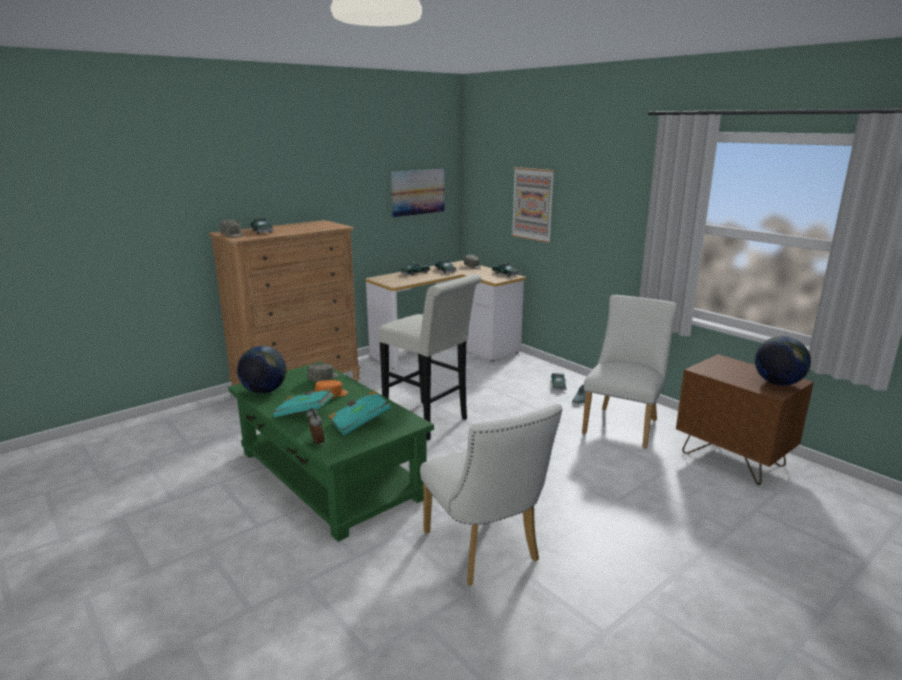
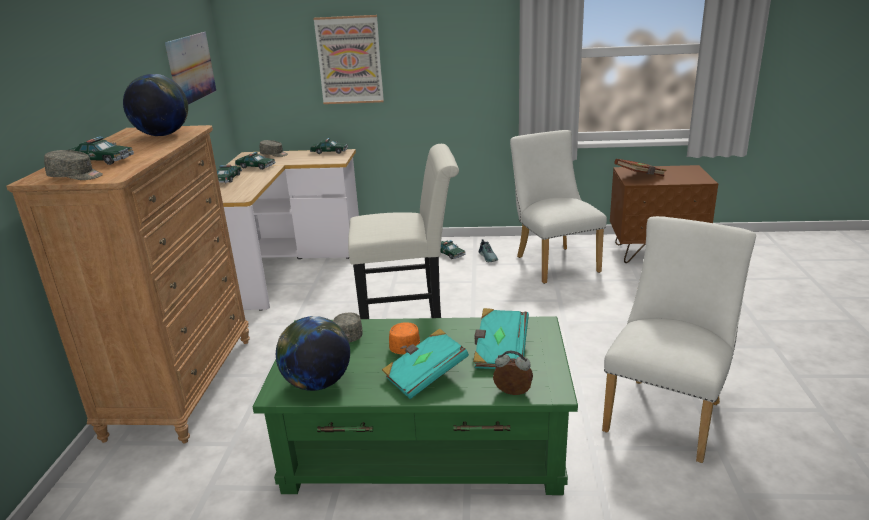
camera: 45 degrees left, 5 degrees up
(485, 551) = (667, 412): white chair -> white chair turned 75 degrees counterclockwise
(718, 368) = (640, 176): none -> brown book
(777, 383) = (689, 173): globe -> globe (163, 135)

